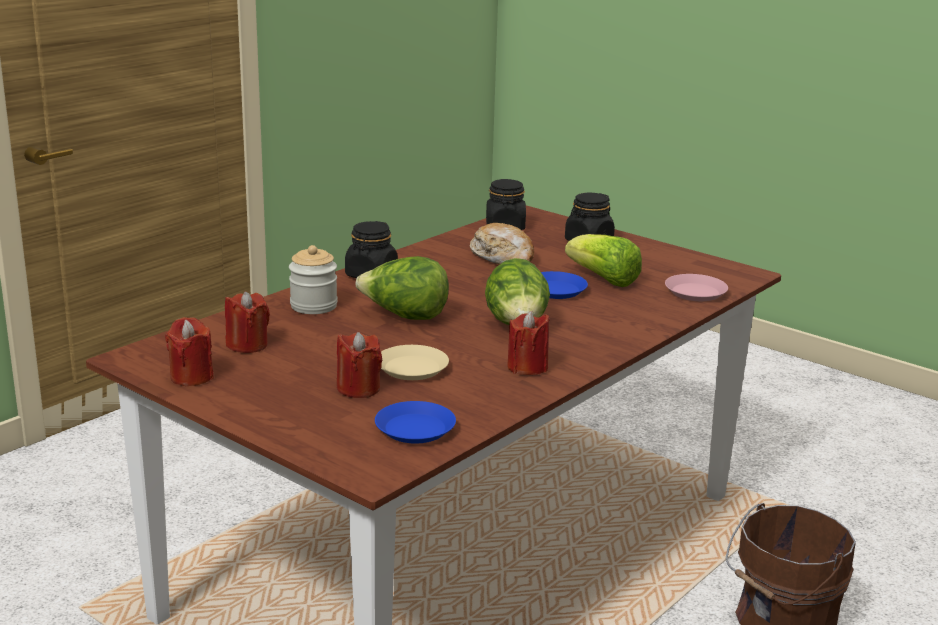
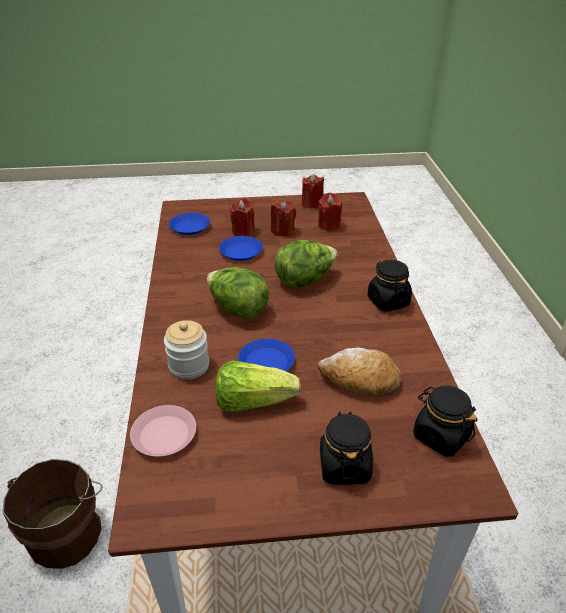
camera: 135 degrees right, 15 degrees up
(313, 306) = (358, 260): jar -> jar (189, 366)
(412, 368) = (240, 252): beige plate -> blue plate
(527, 367) = (189, 282): red candle -> red candle (282, 231)

